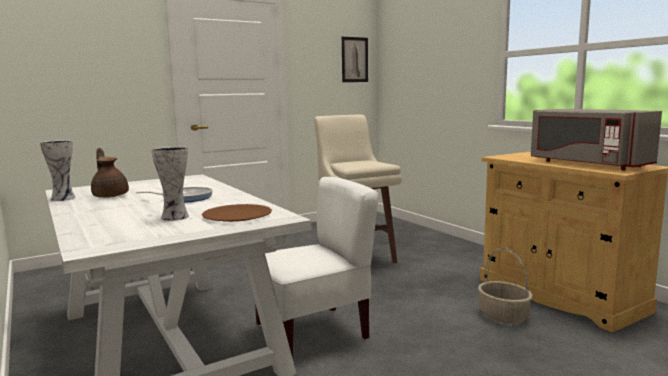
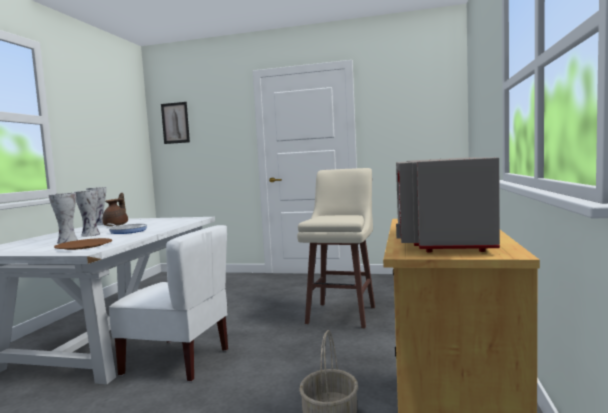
camera: 45 degrees right, 5 degrees down
(155, 208) = (91, 235): none -> vase
(354, 59) = (436, 110): picture -> picture (175, 123)

